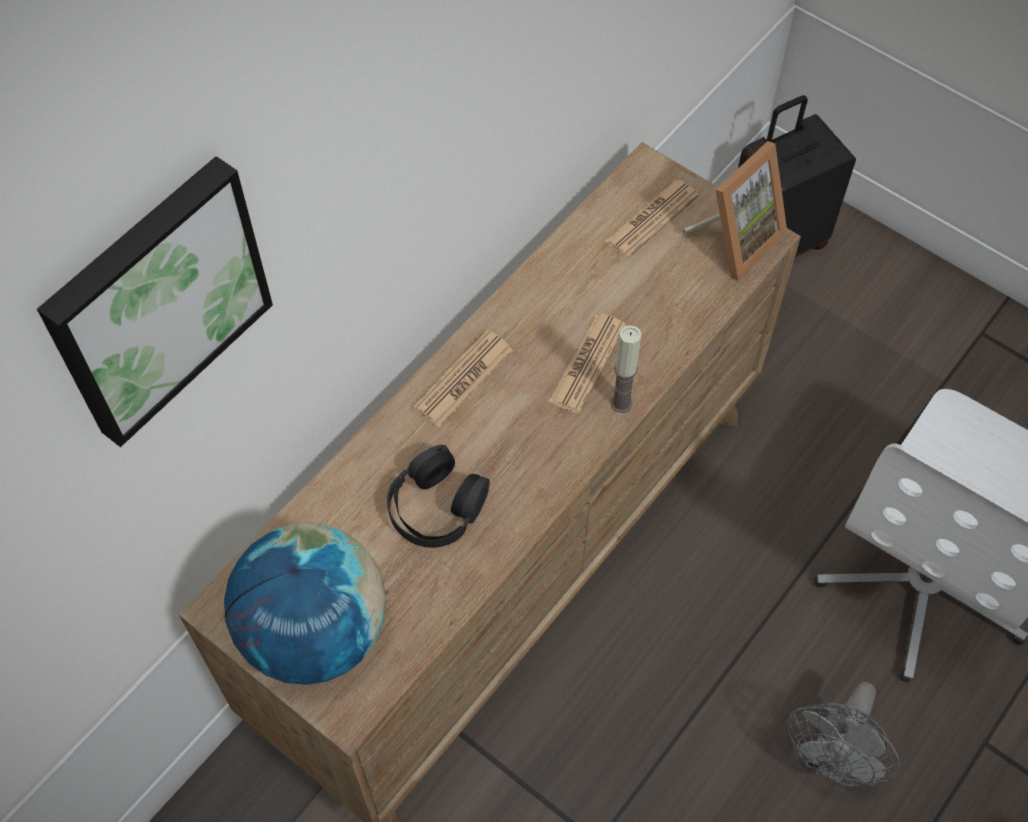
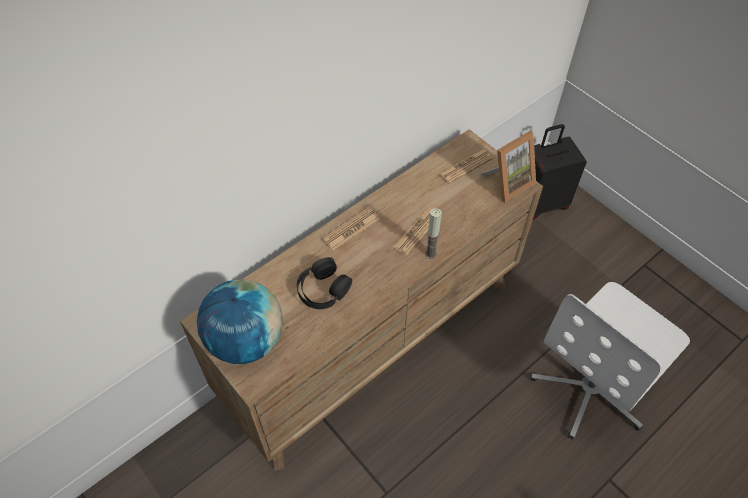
camera: 10 degrees right, 5 degrees down
(156, 299) = (177, 137): picture -> none
(830, 759) = (521, 472): grey fan -> none

